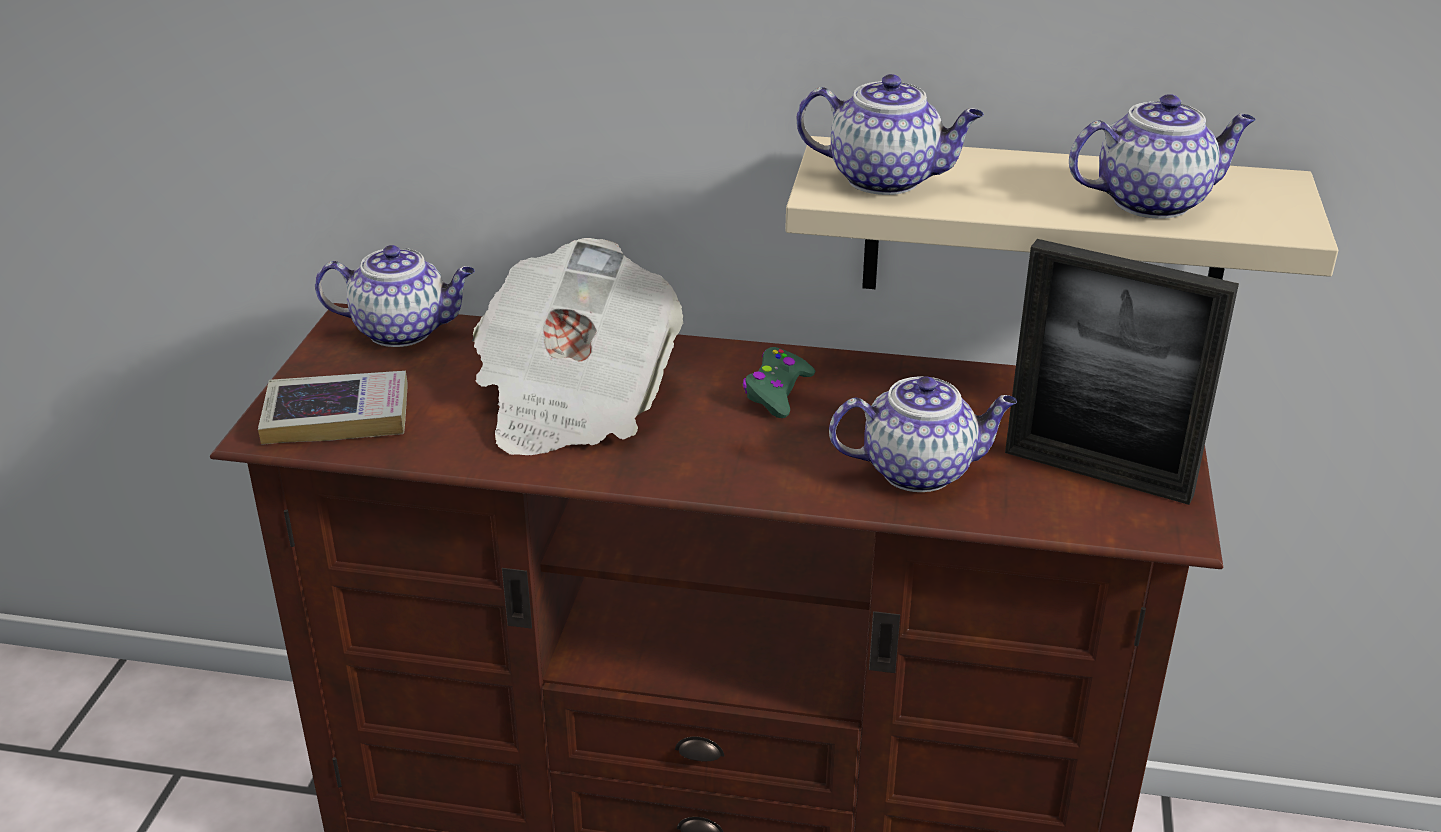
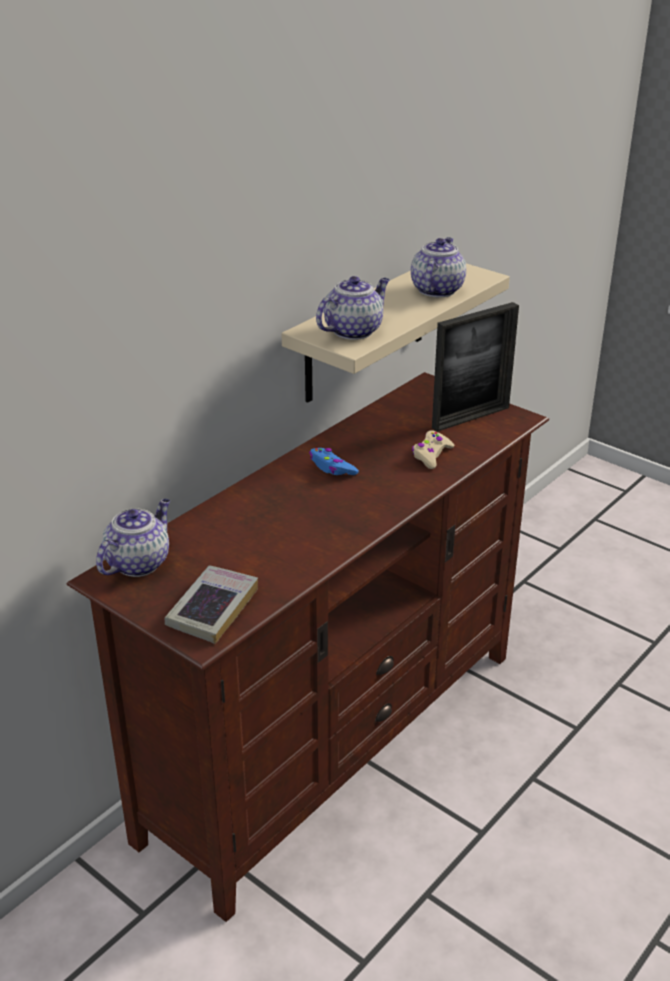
camera: 60 degrees left, 0 degrees up
(573, 399) = (277, 526): newspaper -> none
(777, 392) = (332, 468): green game controller -> blue game controller
(920, 470) = (431, 455): teapot -> beige game controller

